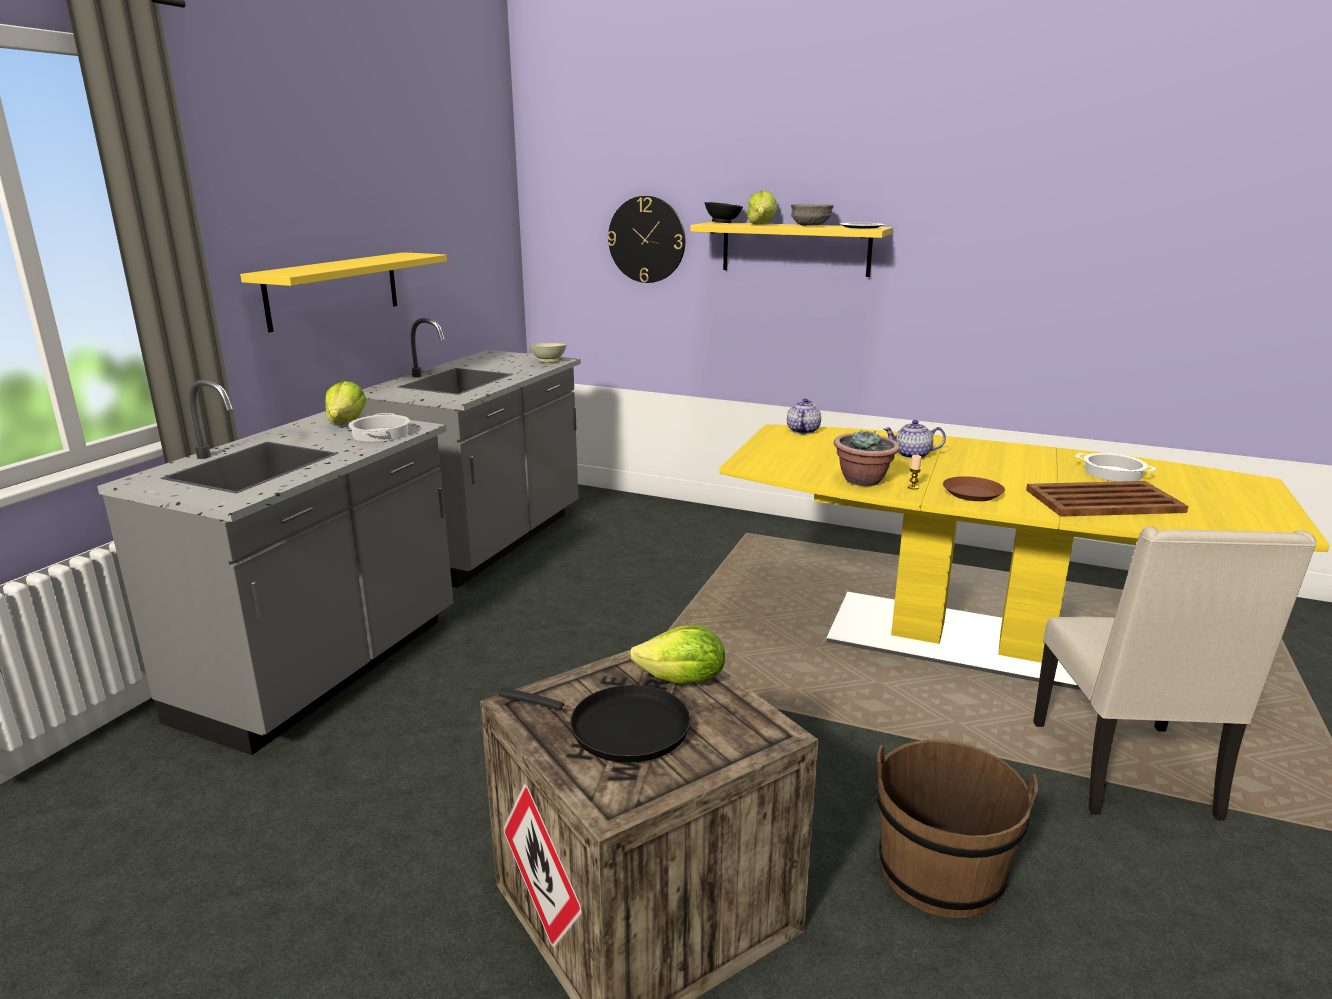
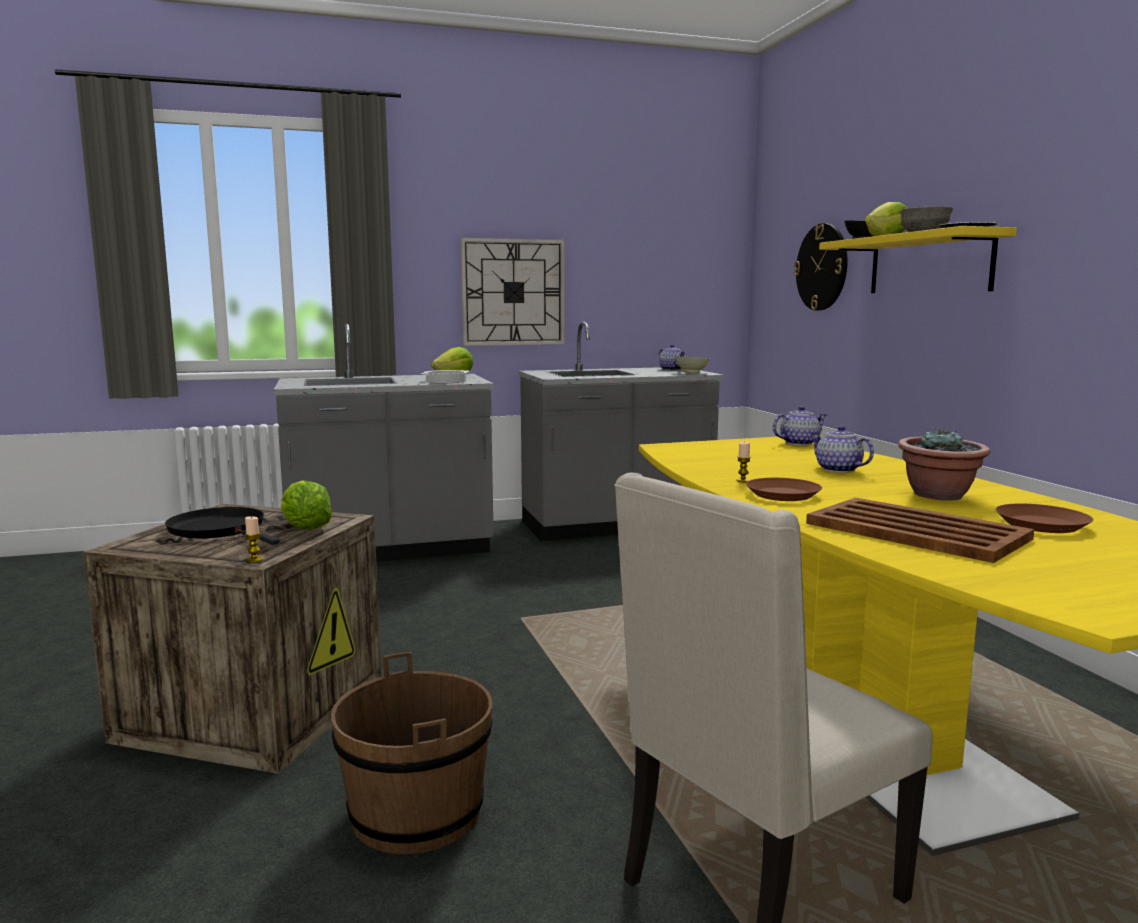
camera: 50 degrees right, 10 degrees down
(333, 290) = (513, 292): yellow shelf -> wall clock
(506, 358) = (672, 370): none -> teapot
(621, 729) = (220, 530): black frying pan -> black frying pan turned 150 degrees clockwise
(778, 736) = (254, 560): none -> candle
(863, 480) = (717, 469): potted plant -> potted plant (939, 495)
(1113, 473) = (1042, 525): cooking pot -> brown plate

